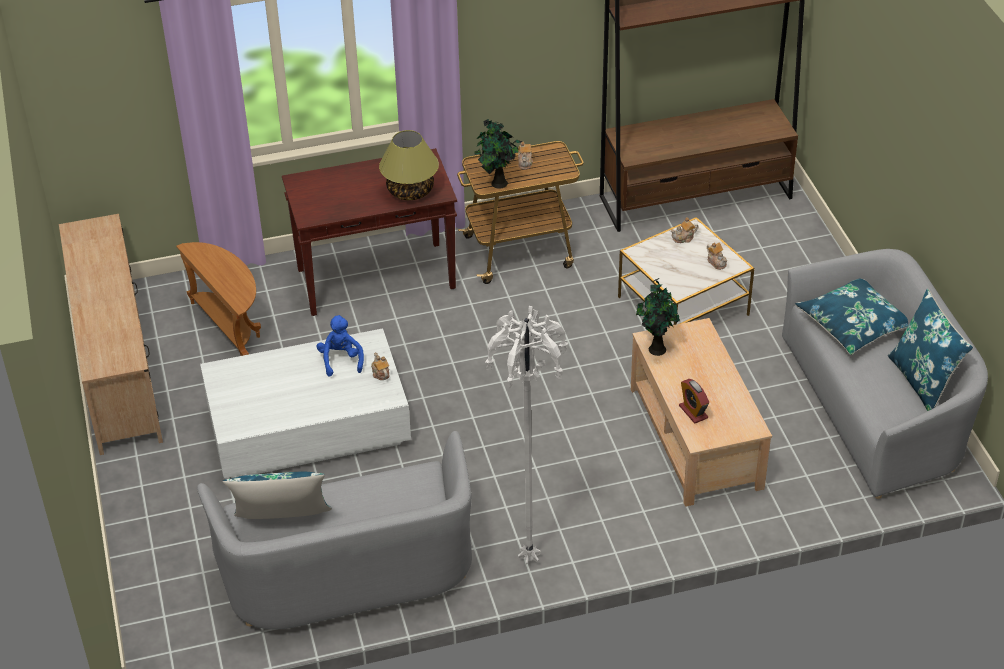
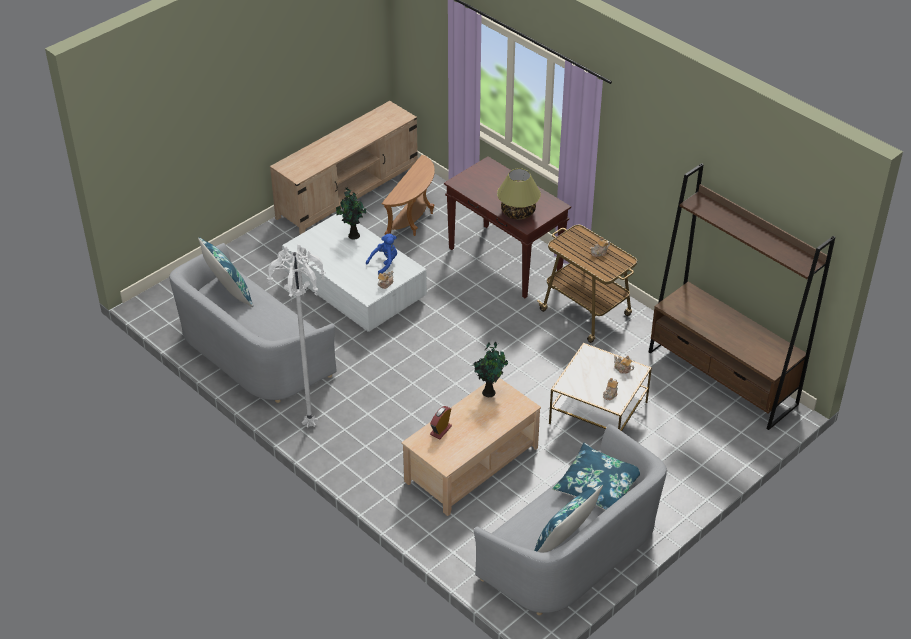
camera: 60 degrees right, 0 degrees up
(498, 184) = (565, 248): potted plant -> potted plant (353, 235)

